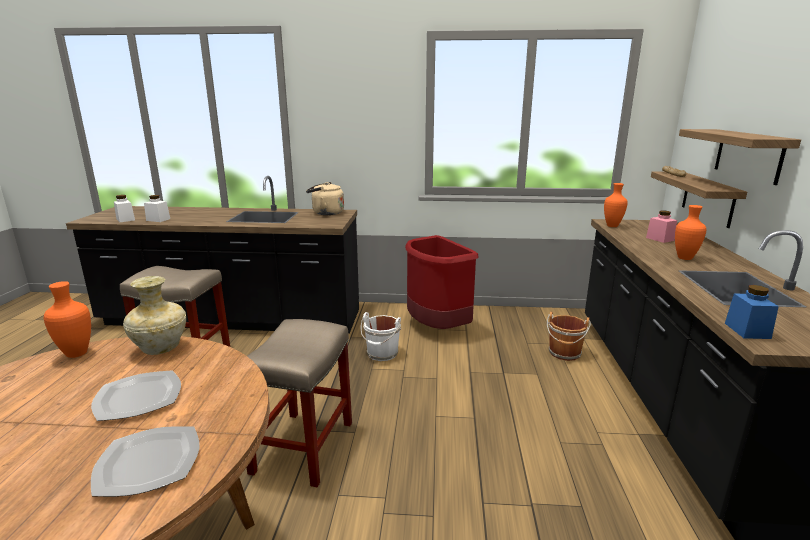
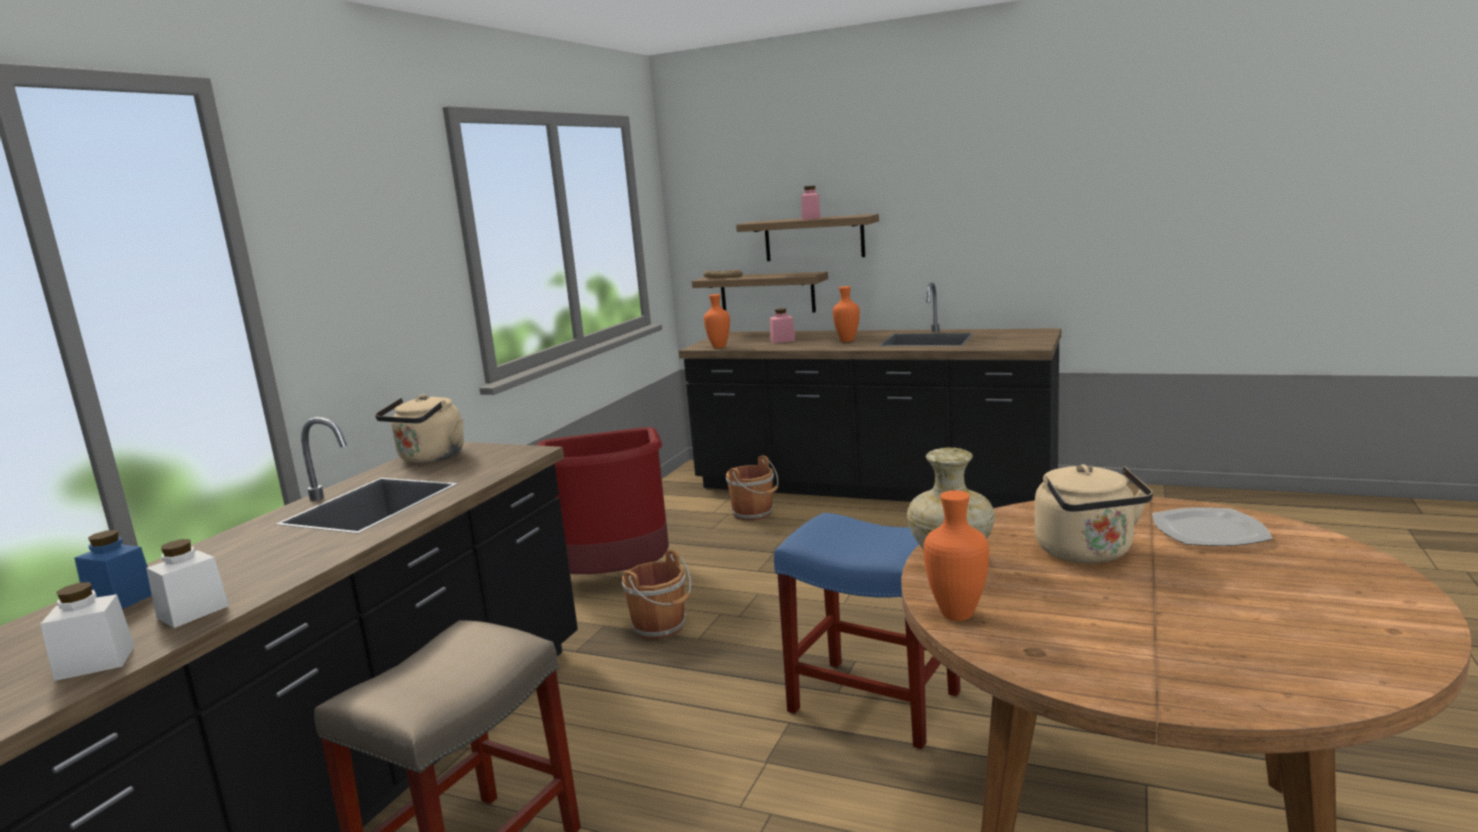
camera: 70 degrees left, 5 degrees down
(137, 397) = (1088, 553): plate -> beige kettle
(303, 446) = (871, 701): beige stool -> blue stool
(382, 354) = (661, 627): white bucket -> brown bucket
(735, 133) = (811, 218): none -> pink jar
(747, 331) = (1014, 347): blue jar -> blue jar (121, 599)

